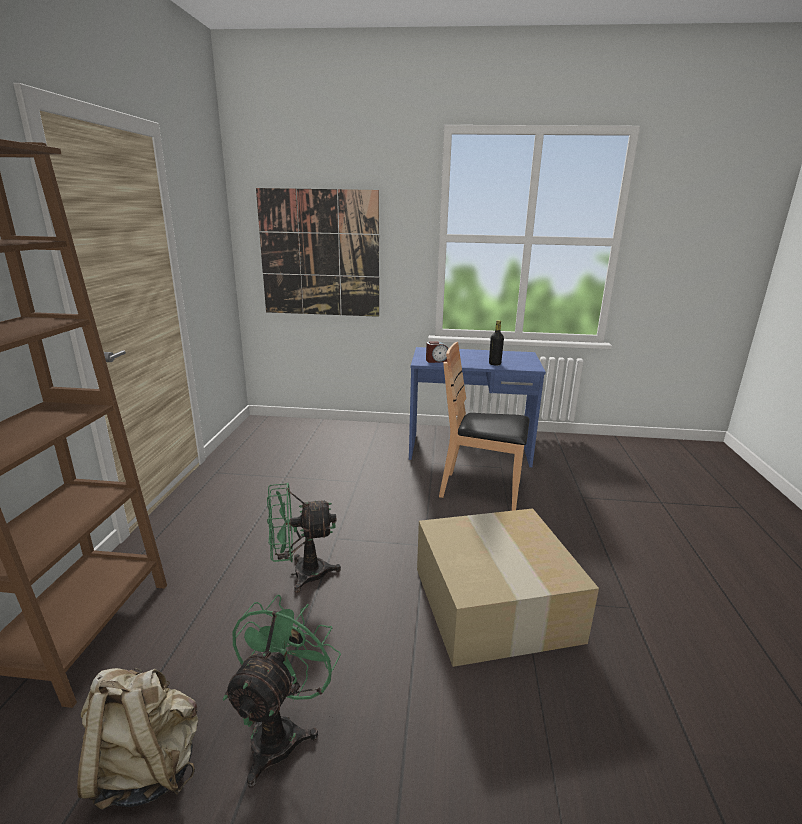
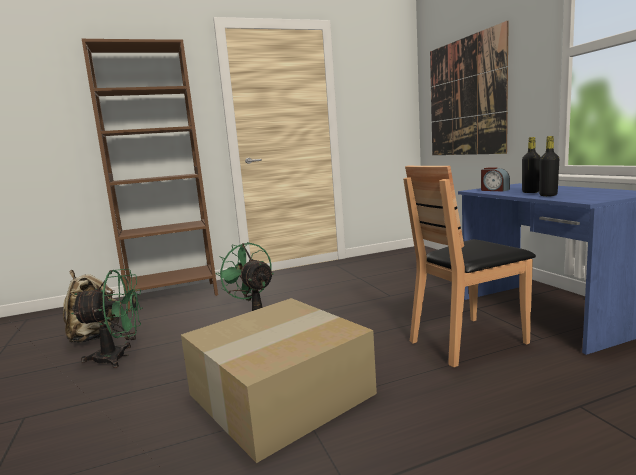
camera: 65 degrees right, 10 degrees down
(471, 361) = (530, 192): none -> black bottle
(481, 490) = (467, 341): brown chair -> brown chair turned 105 degrees counterclockwise

